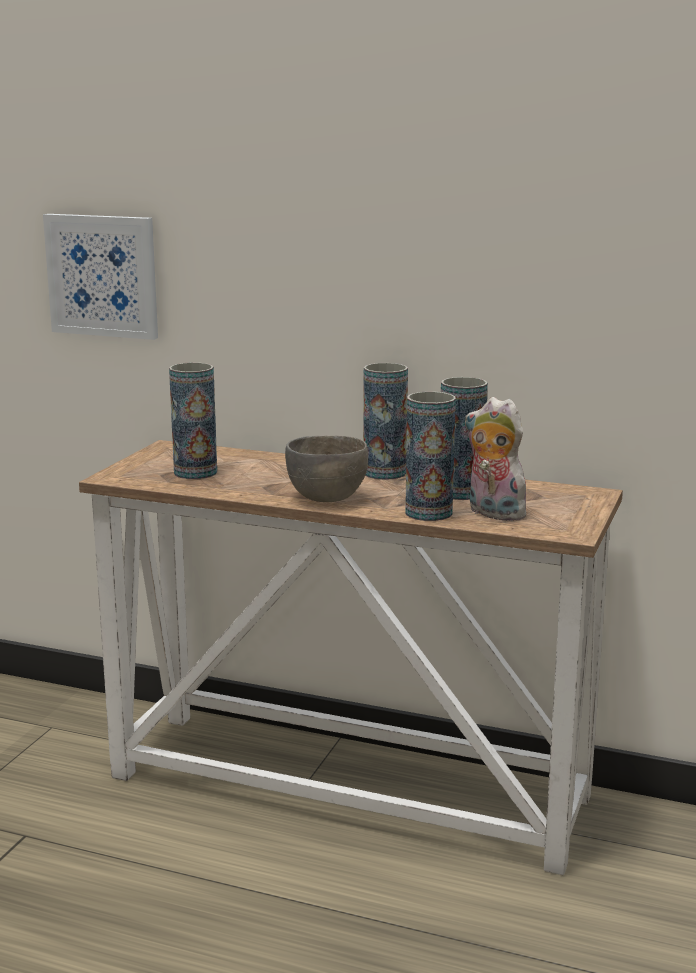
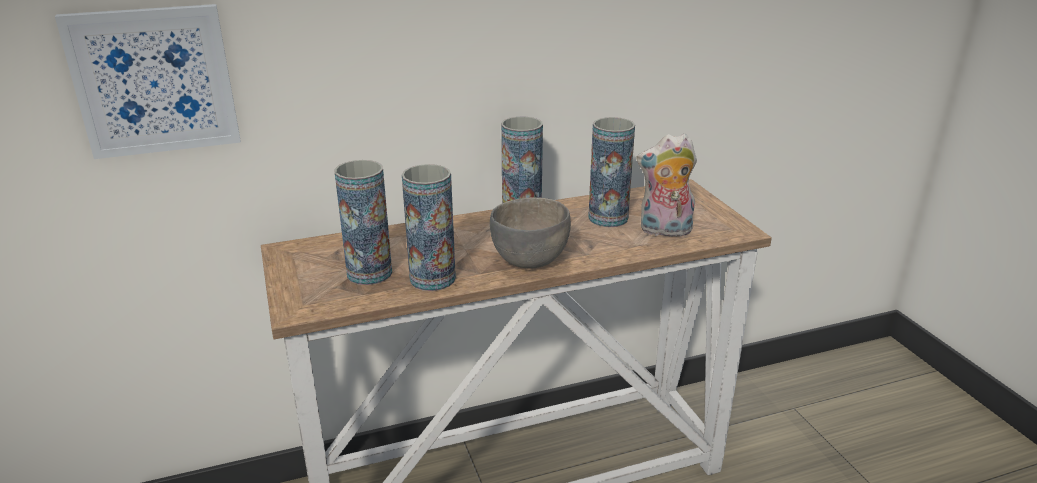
camera: 40 degrees left, 10 degrees up
(428, 513) = (625, 247): vase -> vase (432, 279)

